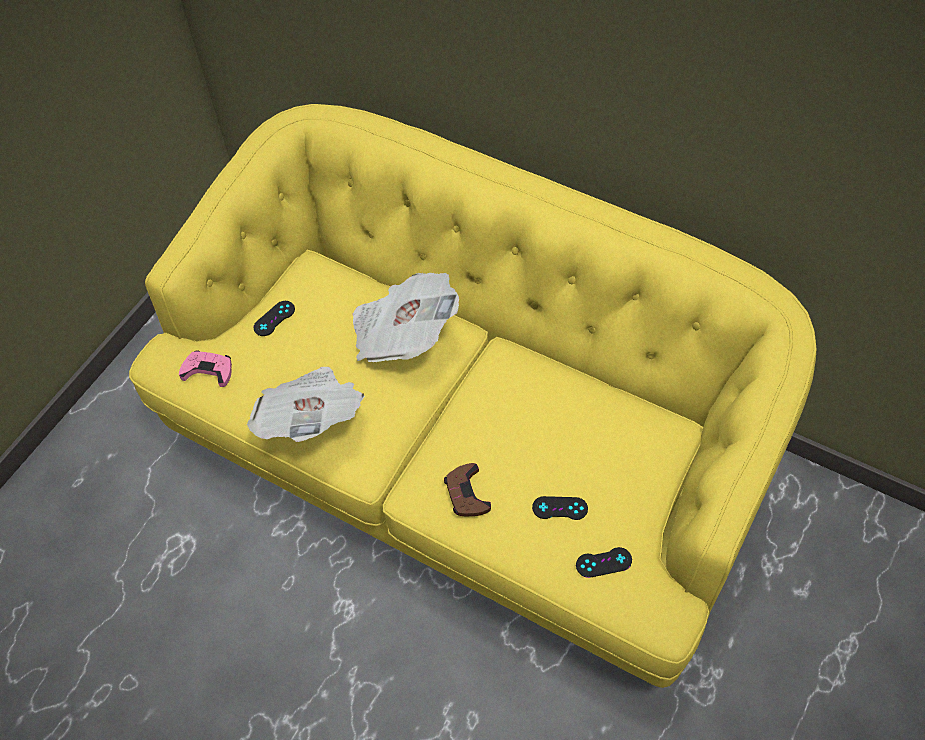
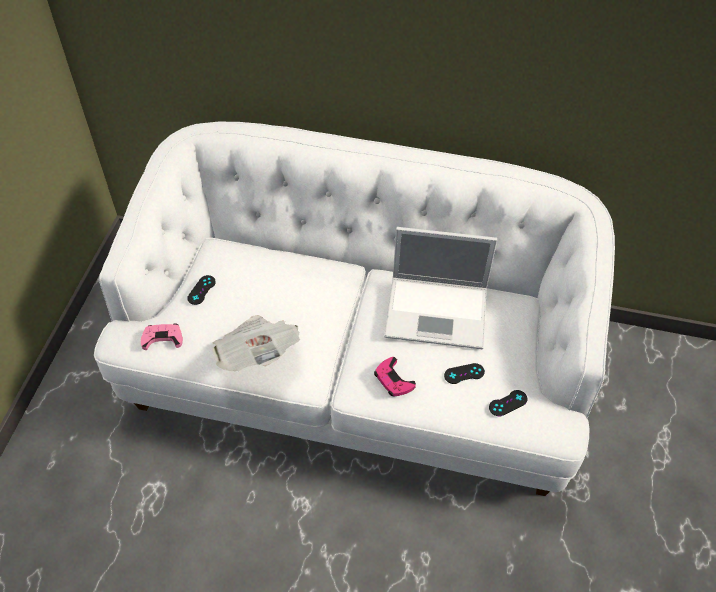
camera: 20 degrees left, 5 degrees down
(403, 334) = (305, 280): newspaper -> none
(466, 493) = (393, 380): brown game controller -> pink game controller
(467, 457) = (357, 372): yellow sofa -> white sofa
(557, 416) = (438, 312): none -> laptop

